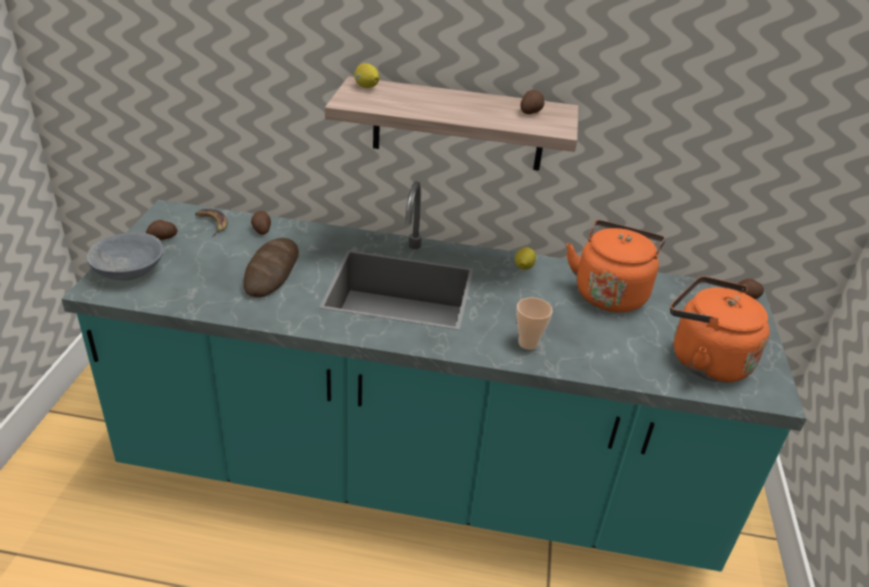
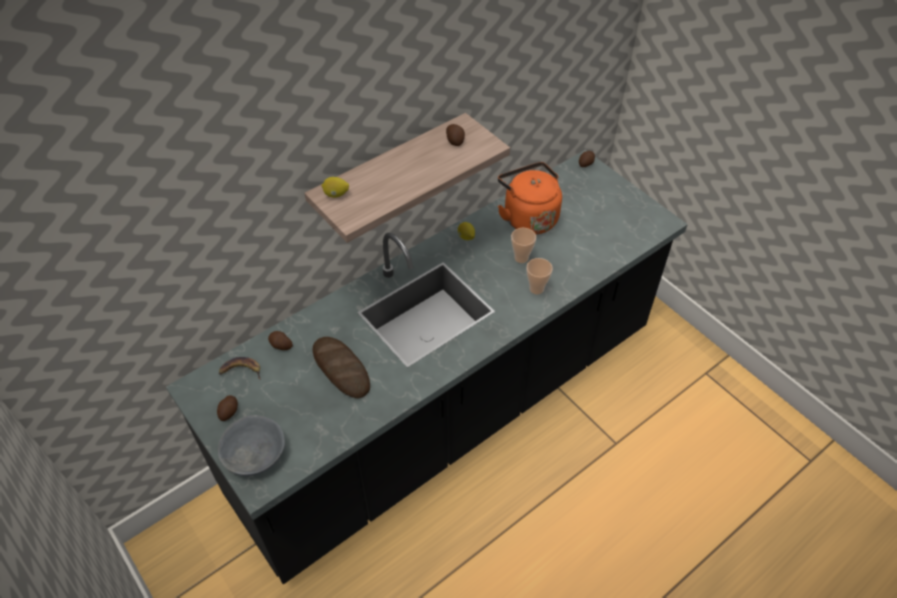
camera: 45 degrees left, 15 degrees up
(419, 474) = (448, 411): turquoise counter -> black counter
(552, 313) = (521, 258): none -> cup
(704, 359) = (616, 225): orange kettle -> none

